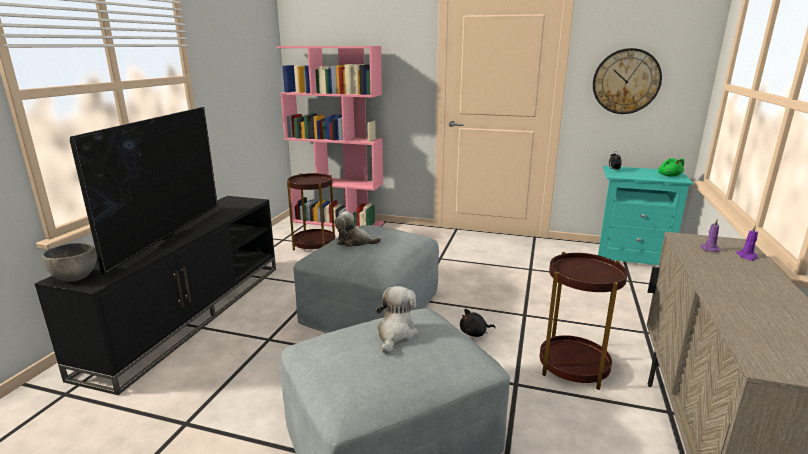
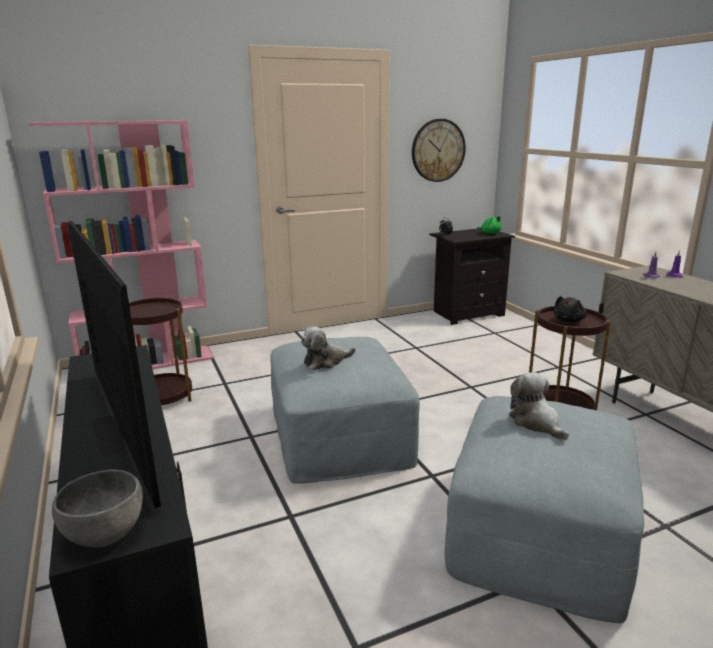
camera: 40 degrees left, 0 degrees up
(475, 333) = (461, 417): black plush toy -> black plush toy (569, 320)
(631, 256) = (466, 313): turquoise nightstand -> black nightstand

